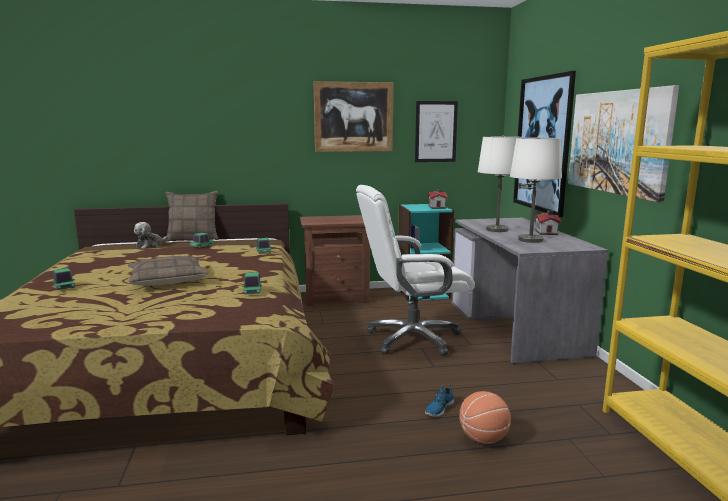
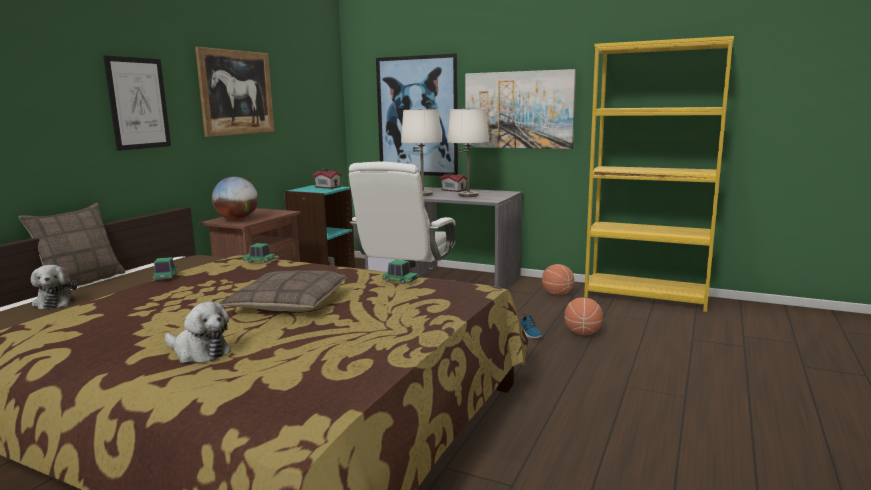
camera: 55 degrees left, 0 degrees up
(64, 287) = (199, 352): toy car -> plush toy
(318, 220) = (237, 219): none -> globe
(436, 131) = (302, 109): picture -> picture (138, 103)
(580, 392) = (557, 294): none -> basketball

